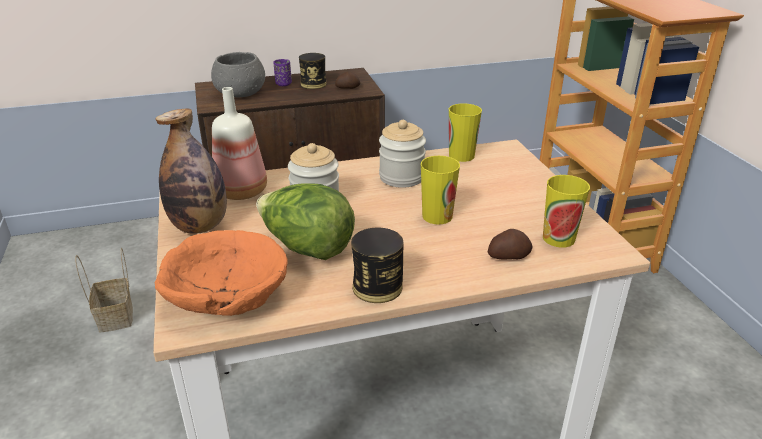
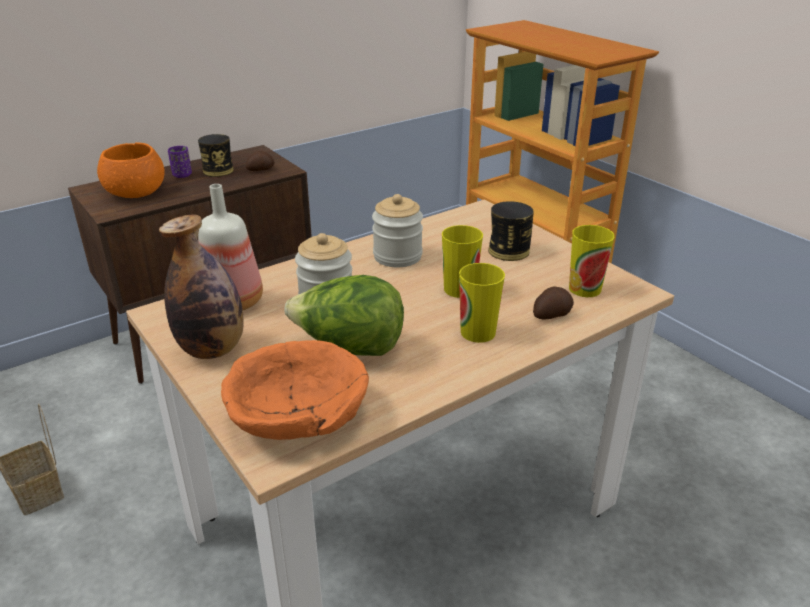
camera: 20 degrees left, 0 degrees up
(241, 92) = (136, 192): grey bowl -> orange bowl
(377, 287) = (449, 371): can -> can (508, 251)
(461, 156) = (442, 224): cup -> cup (478, 332)

